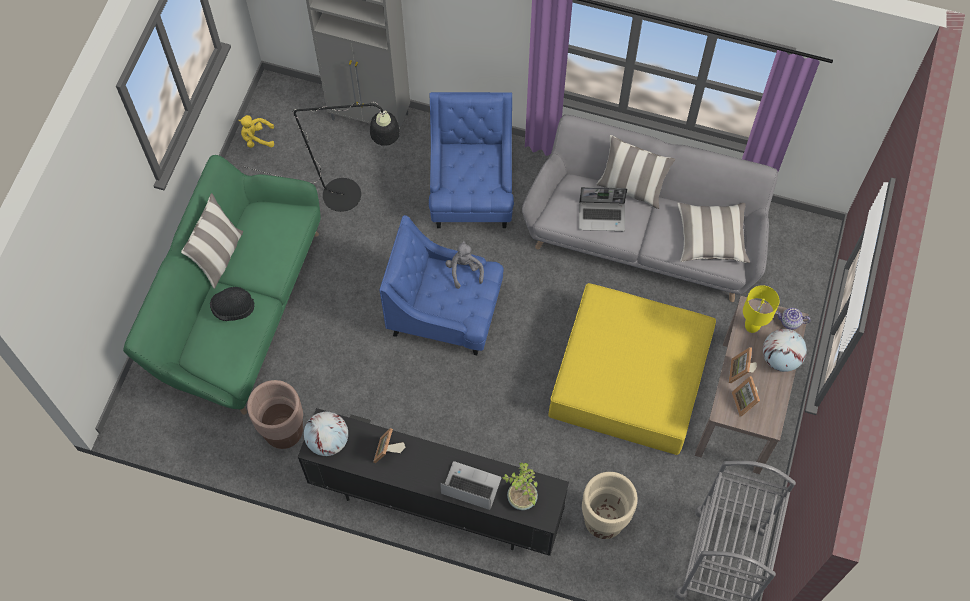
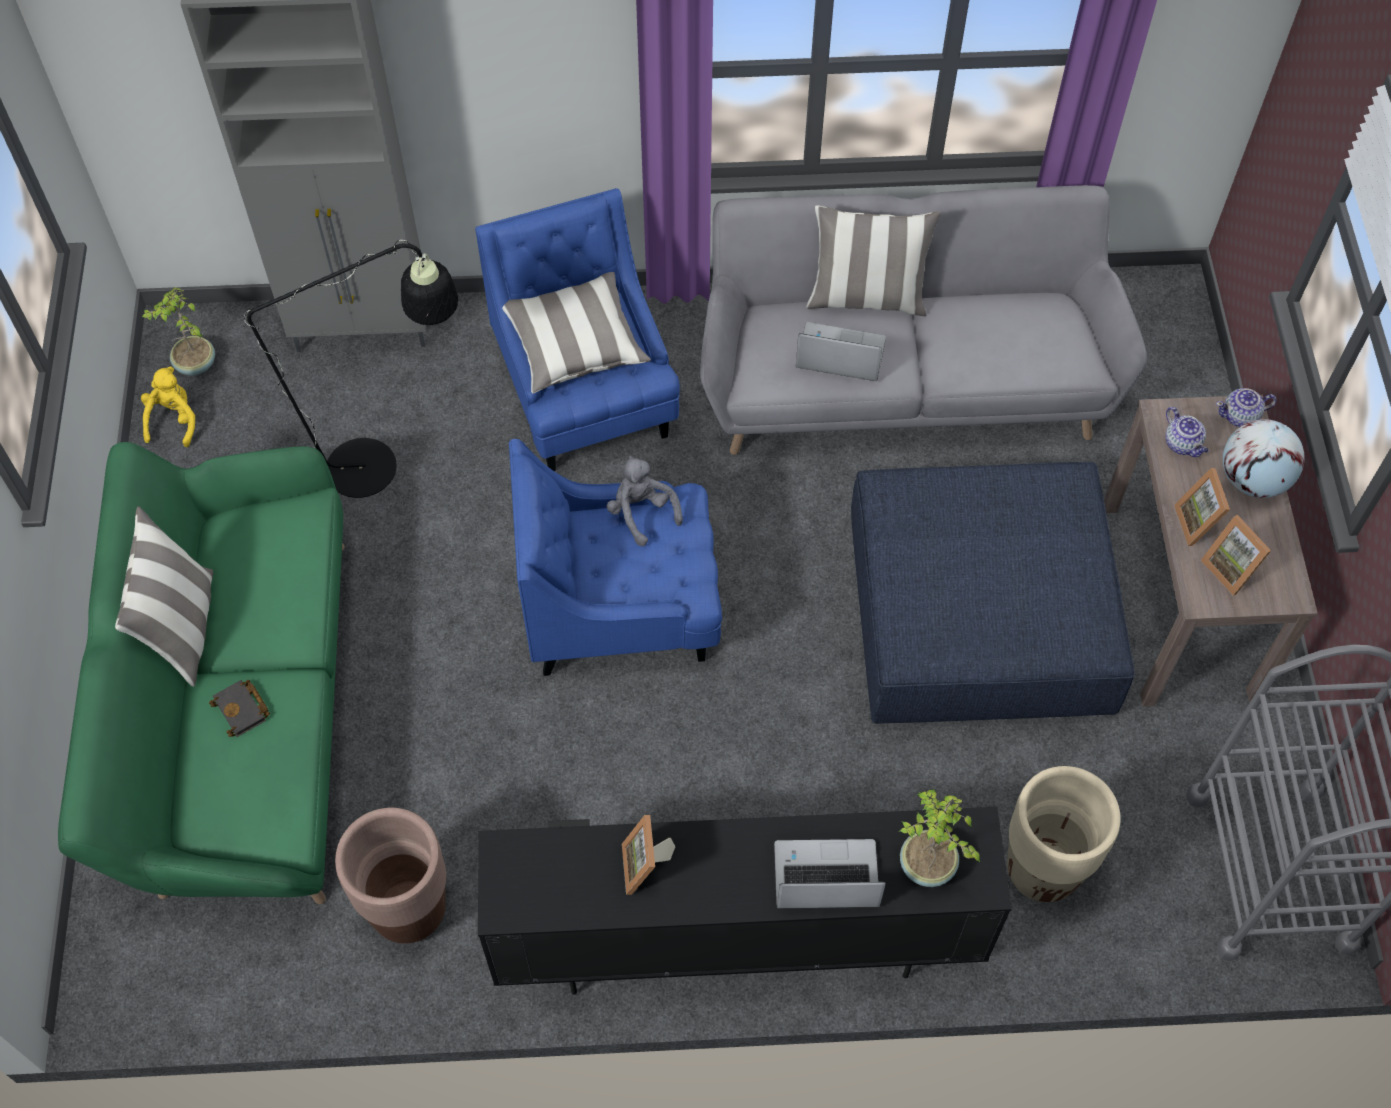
camera: 20 degrees left, 5 degrees down
(233, 308) = (243, 710): black hat -> black book
(257, 138) = (173, 420): yellow plush toy -> yellow plush toy turned 120 degrees clockwise
(277, 111) = (195, 365): none -> potted plant
(328, 441) = (526, 884): globe -> none
(602, 216) = (839, 355): laptop -> laptop turned 150 degrees counterclockwise
(629, 379) = (979, 615): yellow ottoman -> blue ottoman
(711, 238) = (1032, 336): pillow -> pillow (575, 344)
(752, 327) = (1182, 444): yellow table lamp -> teapot

